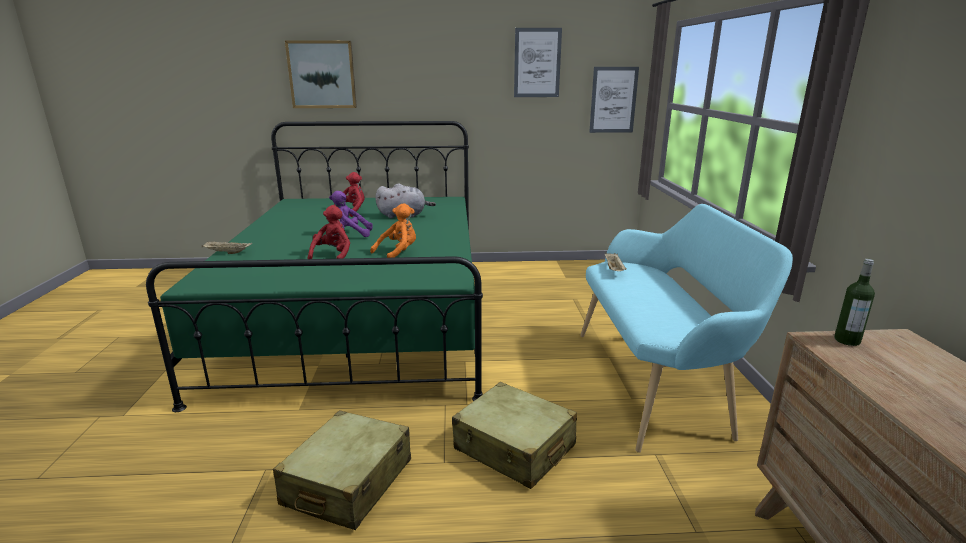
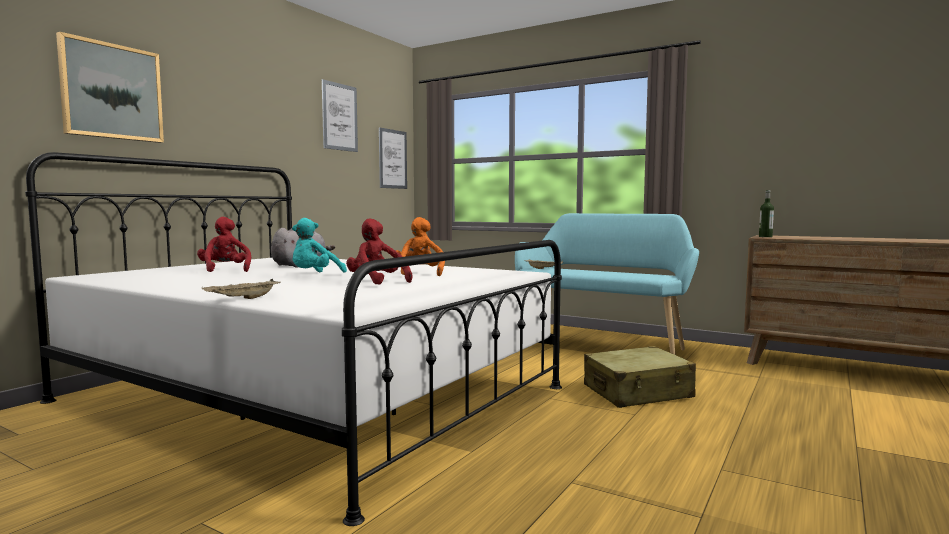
camera: 55 degrees left, 15 degrees down
(348, 483) = (631, 450): beige suitcase -> none
(349, 234) = (315, 275): purple plush toy -> turquoise plush toy
(361, 317) = (311, 394): green bed -> white bed

